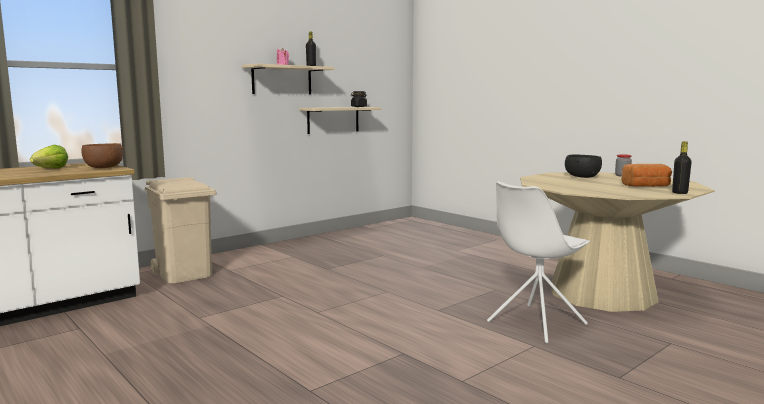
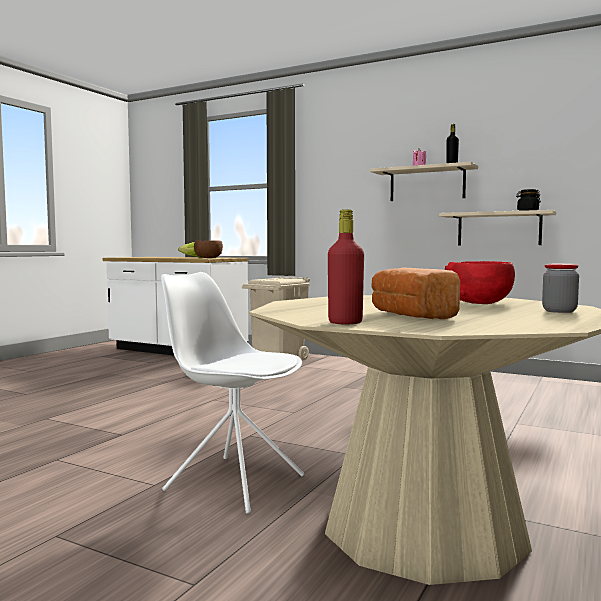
camera: 70 degrees right, 5 degrees down
(581, 177) = (478, 303): black bowl -> red bowl
(679, 193) = (345, 323): black bottle -> red bottle

